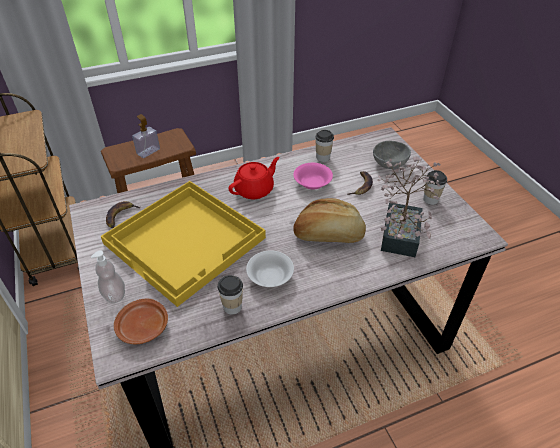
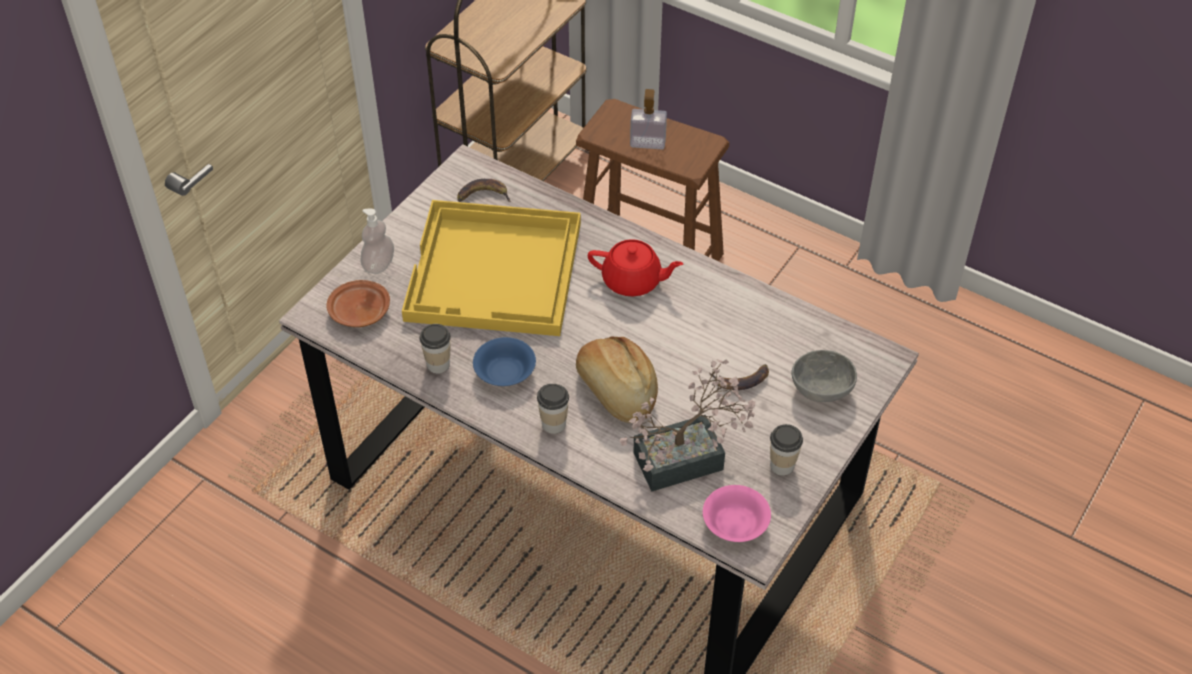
camera: 55 degrees right, 5 degrees up
(270, 276) = (505, 372): white bowl -> blue bowl
(313, 183) = (699, 329): pink bowl -> pink bowl (736, 524)
(323, 157) = (763, 313): cup -> cup (554, 424)

